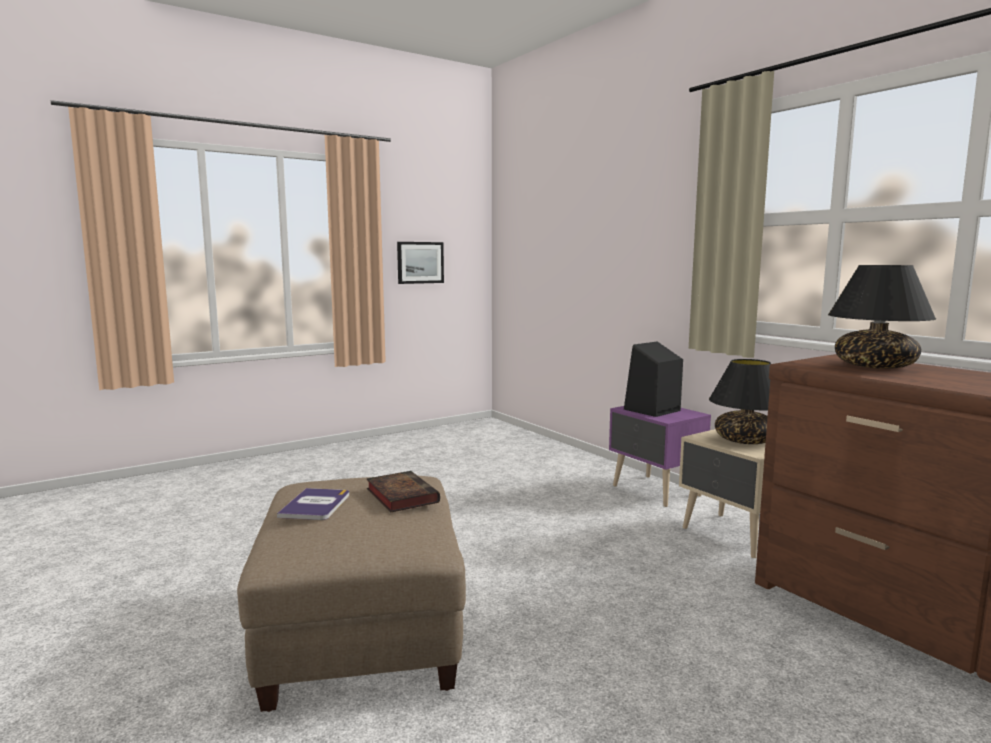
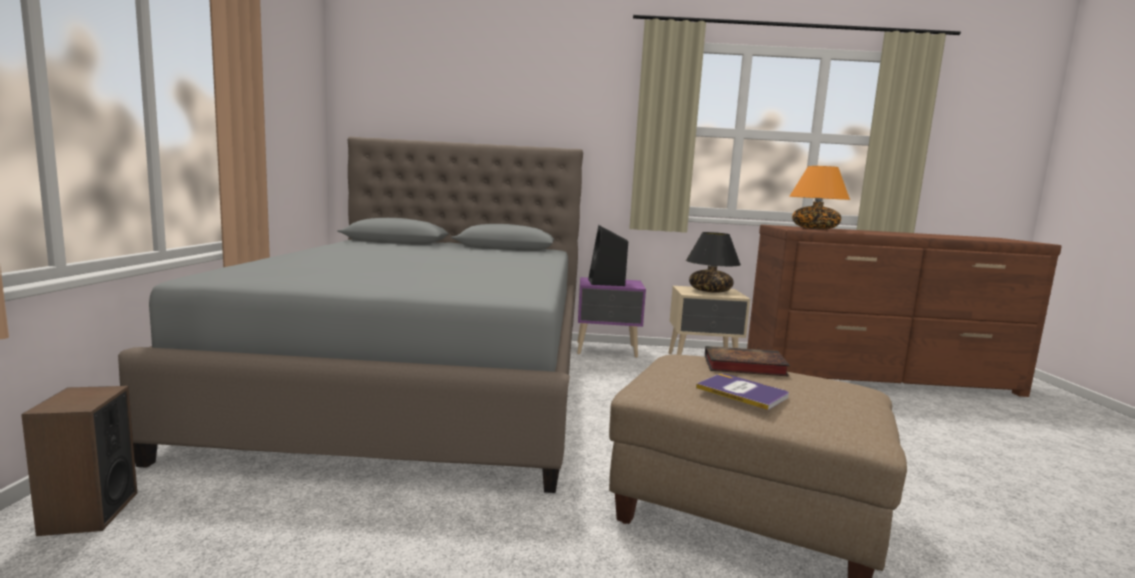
camera: 55 degrees left, 0 degrees up
(188, 480) = (89, 513): none -> speaker
(420, 262) = (280, 136): picture -> none
(435, 470) = (423, 384): none -> grey bed
(874, 366) = (814, 228): black table lamp -> orange table lamp

